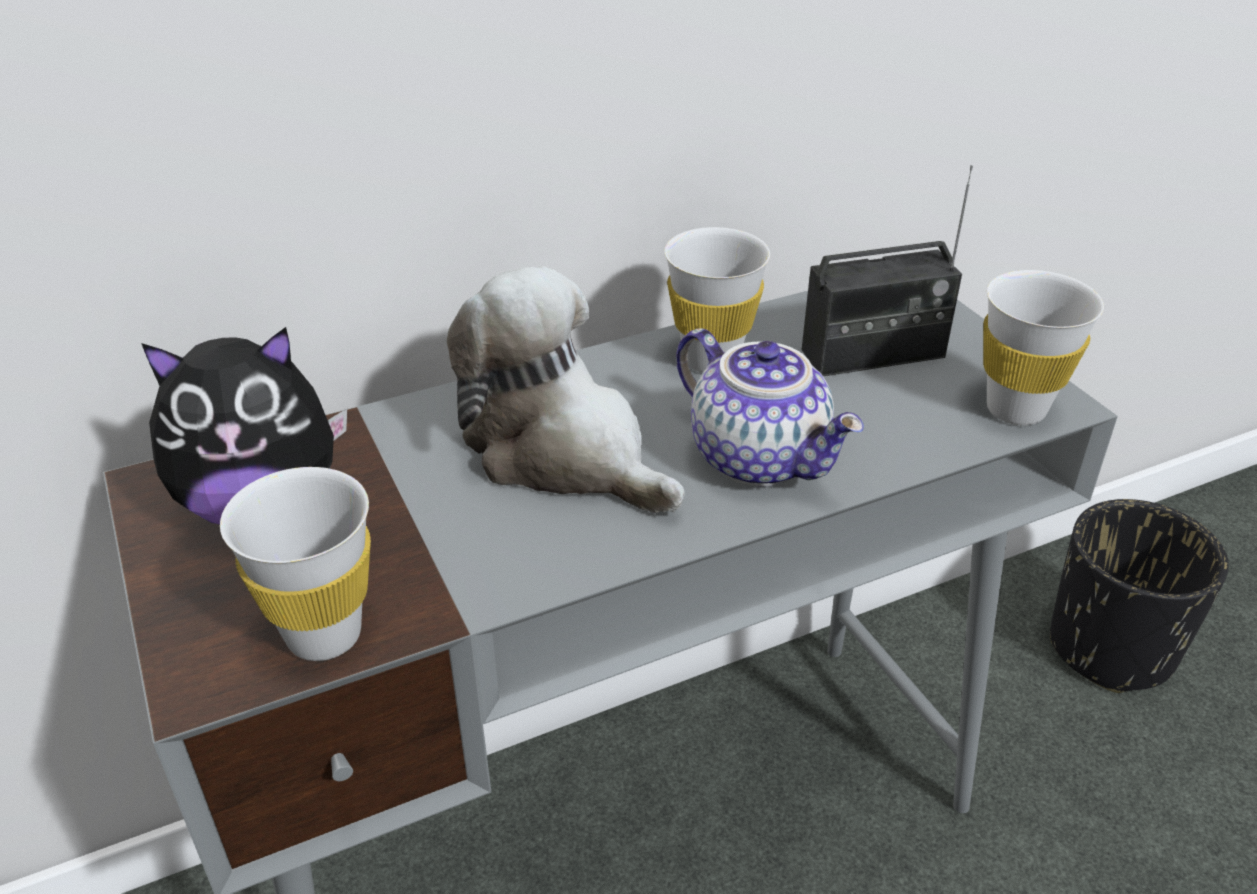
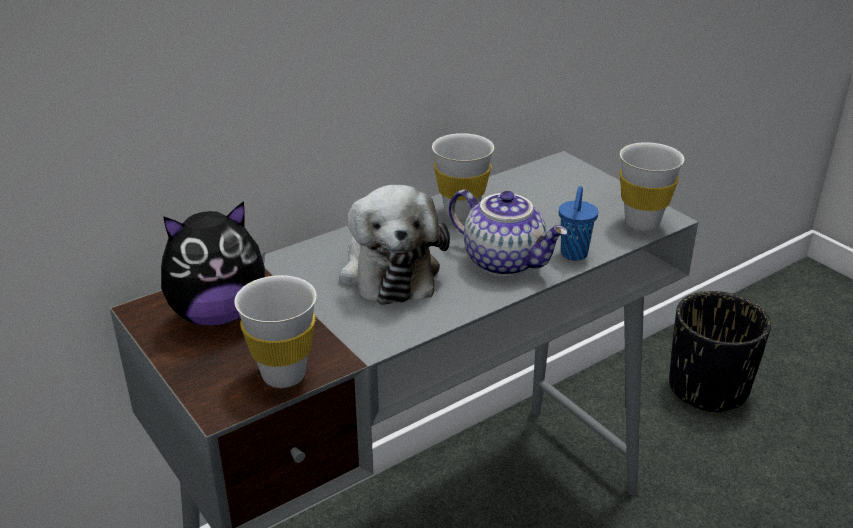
camera: 10 degrees left, 5 degrees down
(563, 452) = (389, 270): plush toy -> plush toy turned 135 degrees counterclockwise
(873, 354) = (555, 201): radio -> none
(882, 457) = (573, 255): none -> blue cup

